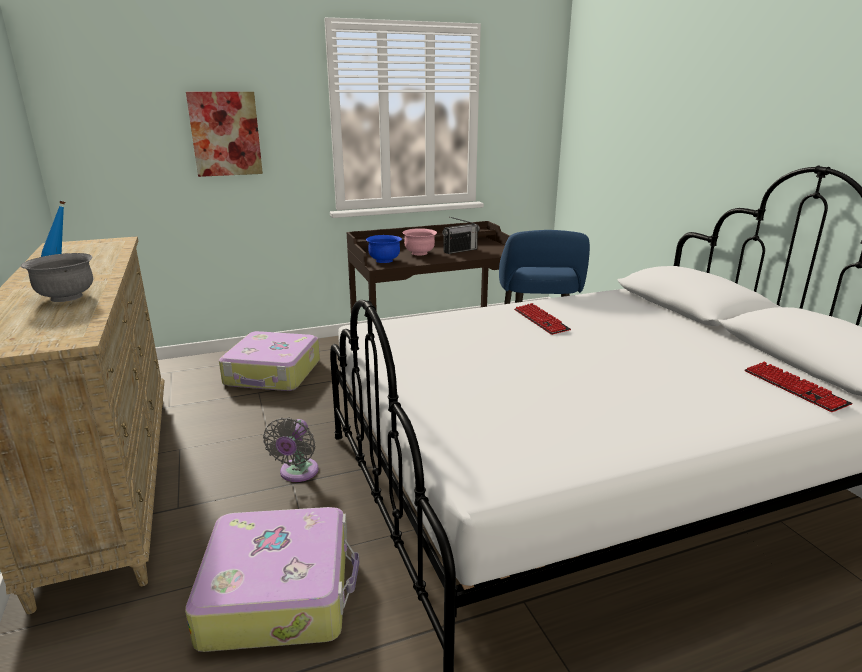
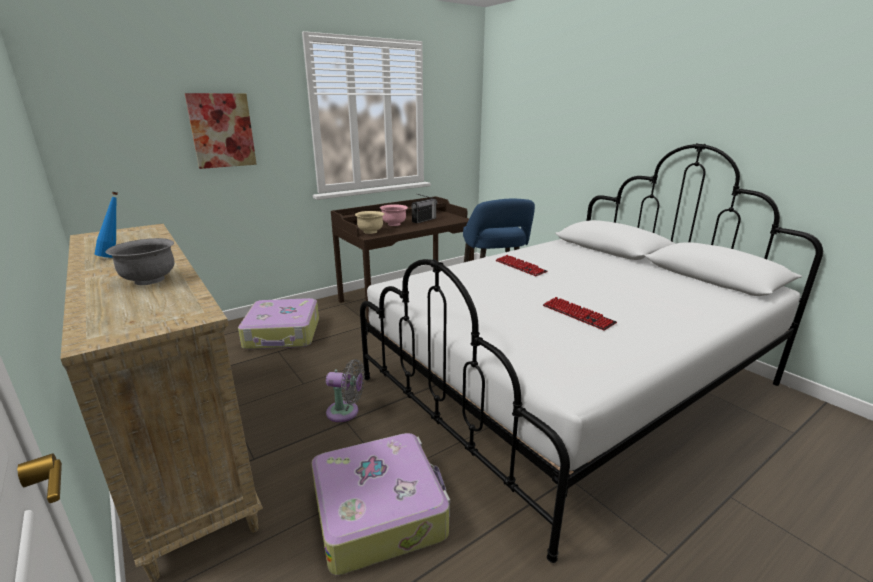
camera: 15 degrees left, 0 degrees up
(297, 473) = (346, 412): grey fan -> grey fan turned 75 degrees counterclockwise
(384, 261) = (370, 232): blue bowl -> beige bowl
(794, 388) = (716, 296): keyboard -> keyboard (578, 315)

